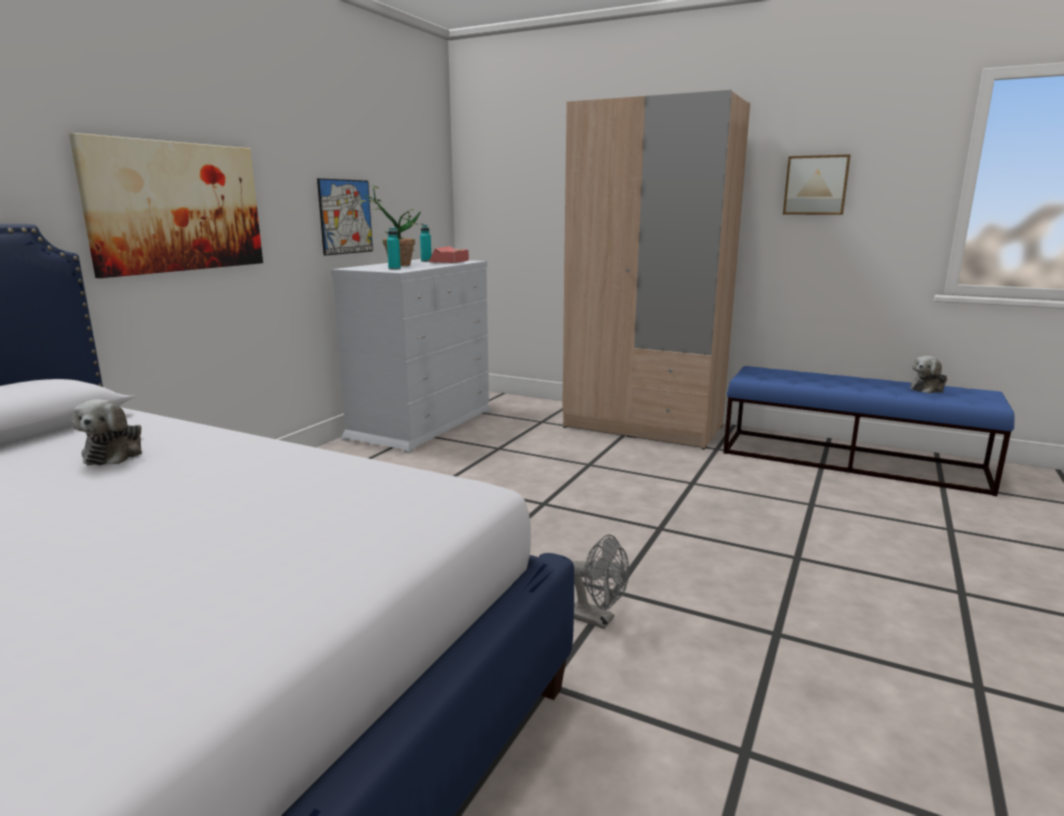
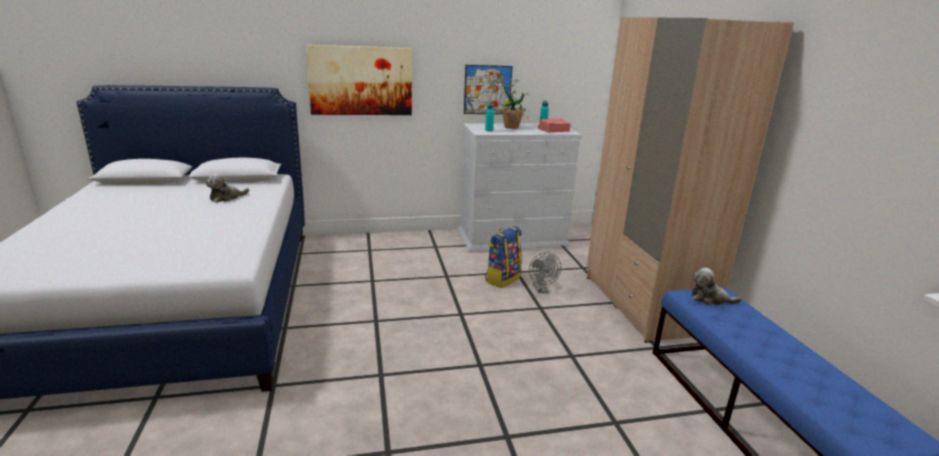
camera: 50 degrees right, 5 degrees up
(502, 459) = (502, 279): none -> backpack
(597, 619) = (345, 379): grey fan -> grey fan (542, 290)
(816, 185) = (839, 122): picture -> none
(928, 388) = (844, 394): plush toy -> plush toy (710, 299)

